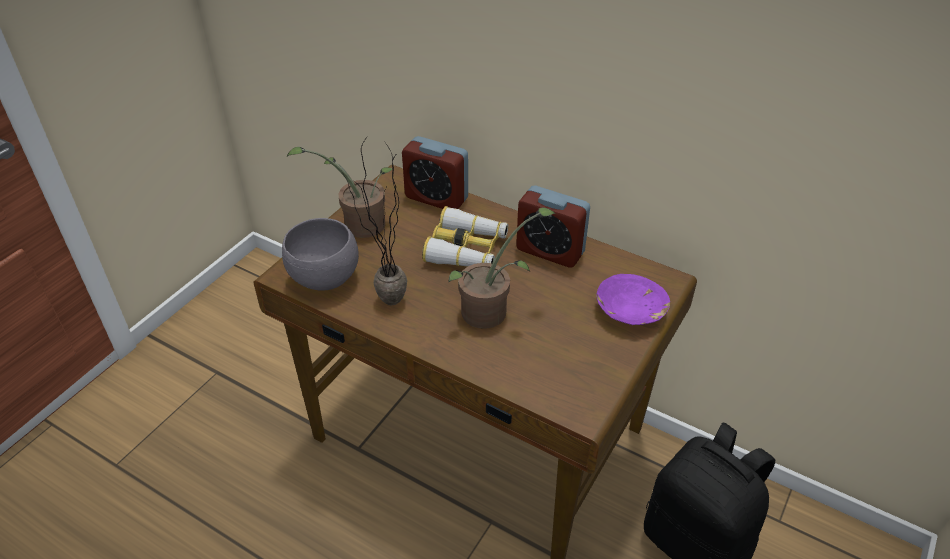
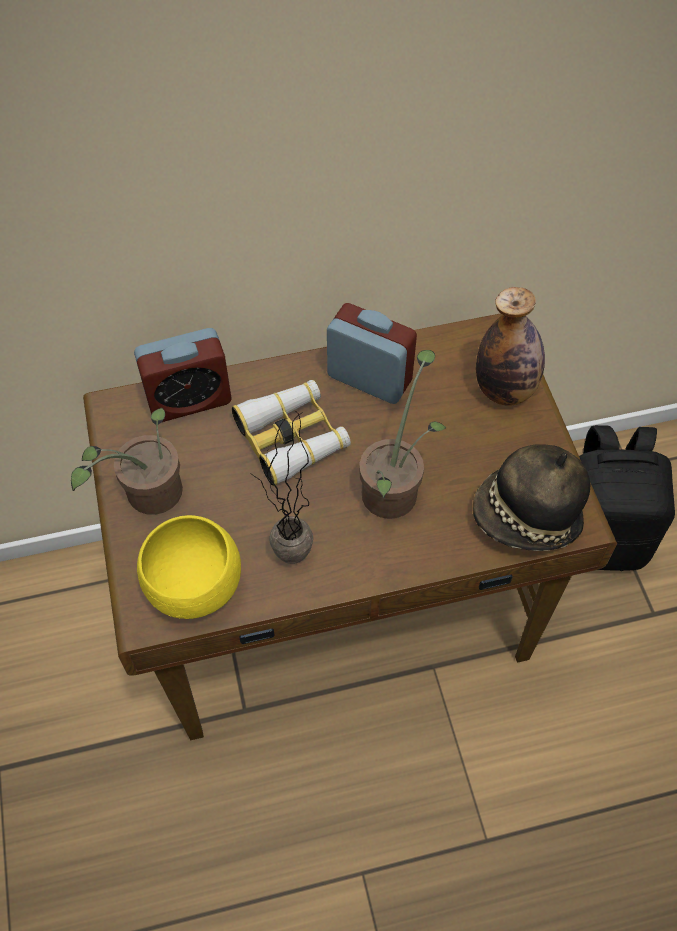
camera: 45 degrees left, 15 degrees up
(325, 280) = (197, 588): grey bowl -> yellow bowl
(550, 251) = (369, 378): alarm clock -> alarm clock turned 135 degrees counterclockwise
(553, 384) = (526, 517): none -> hat
(630, 311) = (505, 389): purple bowl -> bottle

